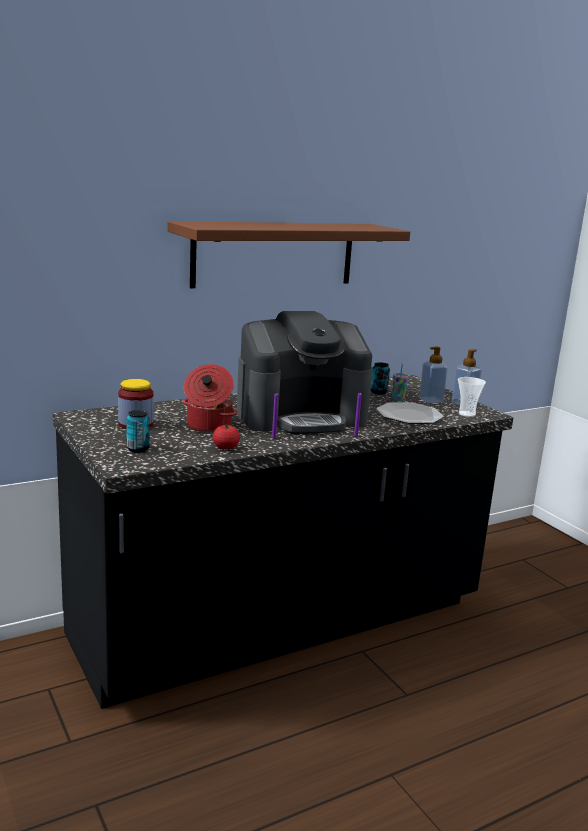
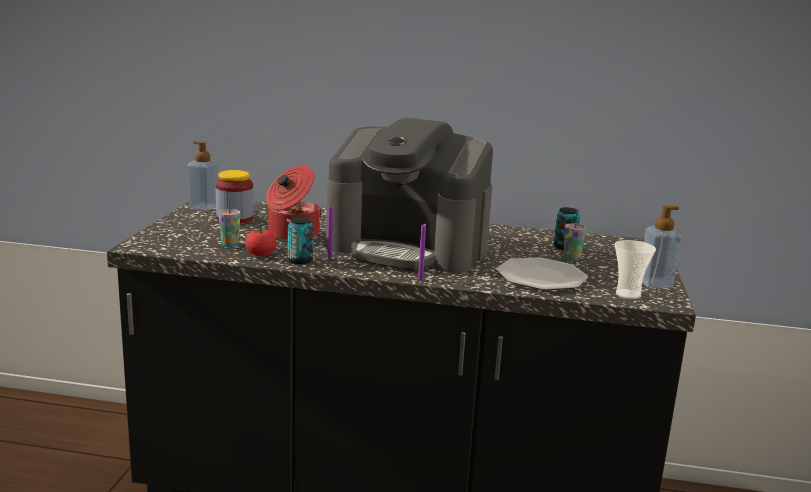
camera: 40 degrees right, 0 degrees up
(138, 449) = (186, 236): can -> can (300, 260)
(186, 446) = (230, 245): none -> cup
(274, 254) = (454, 55): brown shelf -> none
(431, 400) = (615, 269): soap dispenser -> soap dispenser (204, 207)

